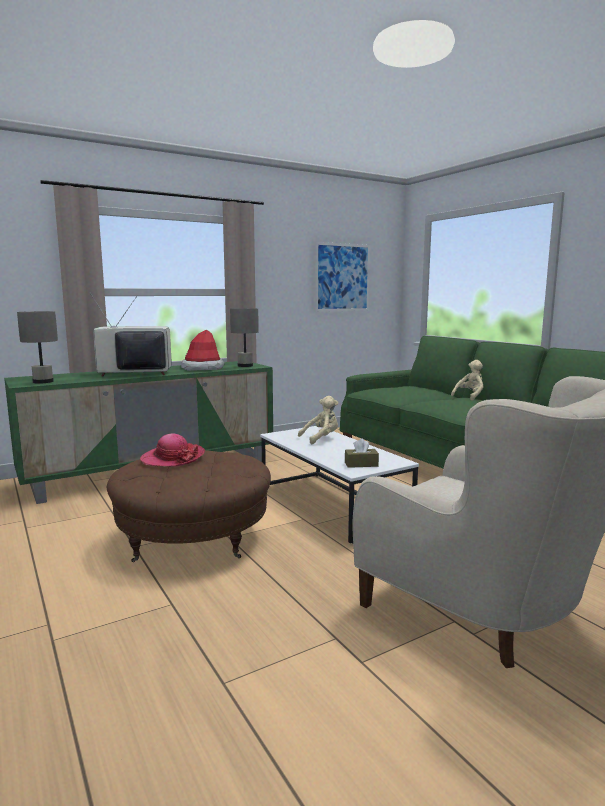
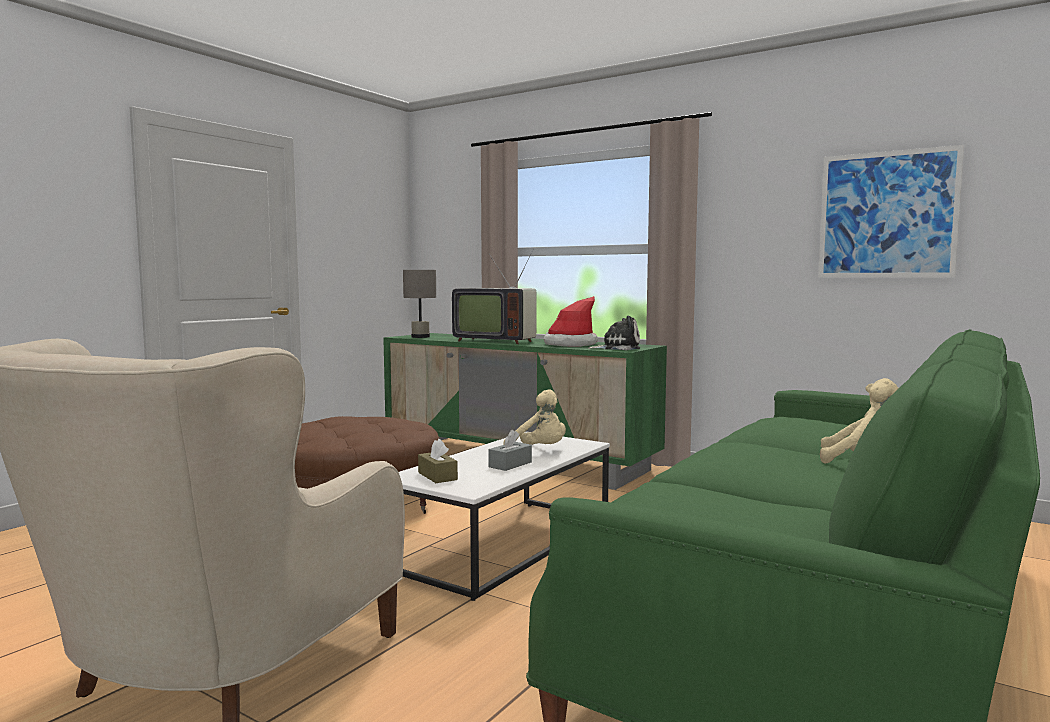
camera: 65 degrees right, 5 degrees down
(136, 374) = (495, 341): television -> television turned 150 degrees clockwise
(172, 458) = (373, 419): hat -> none
(244, 366) = (618, 348): grey table lamp -> plush toy
(349, 448) = (510, 464): none -> grey tissue box

